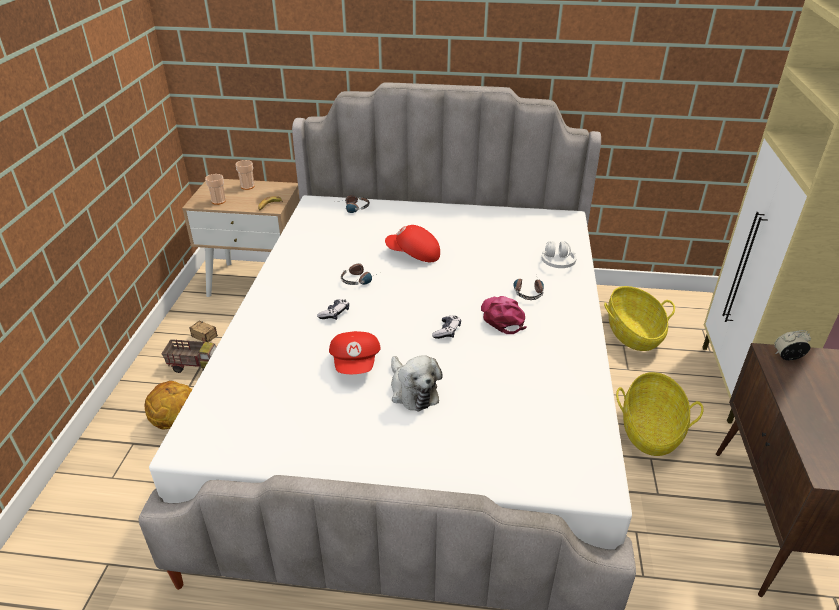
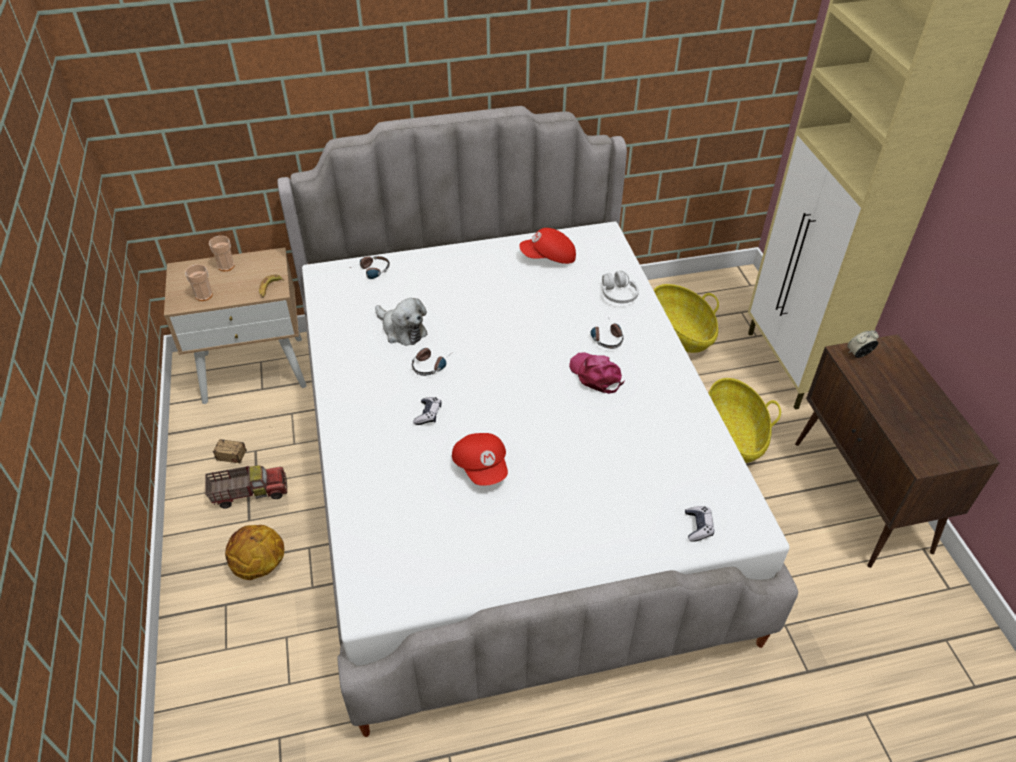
camera: 20 degrees left, 10 degrees up
(412, 391) = (552, 481): plush toy -> plush toy (402, 330)
(413, 255) = (470, 319): red cap -> red cap (549, 258)
(447, 331) = (551, 405): game controller -> game controller (698, 527)

